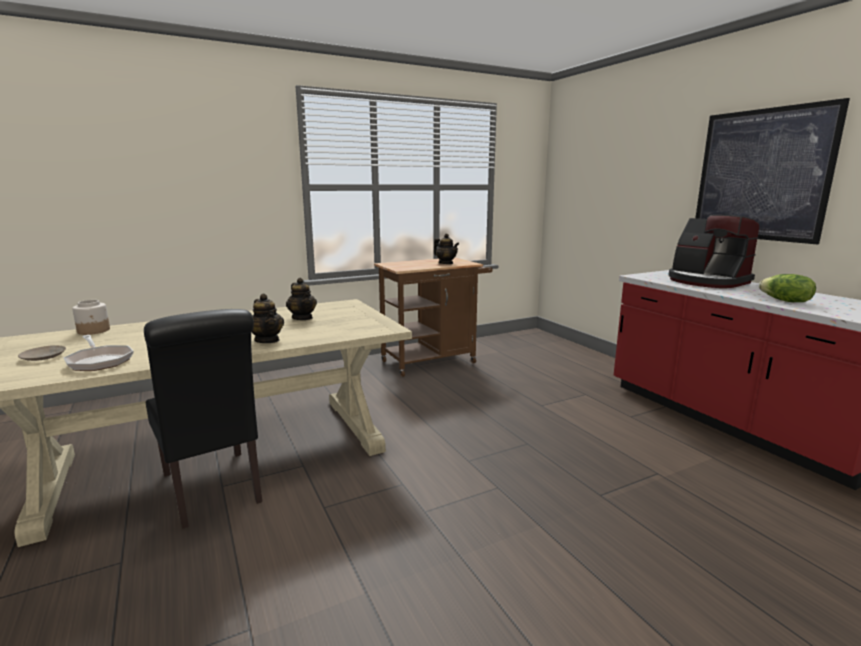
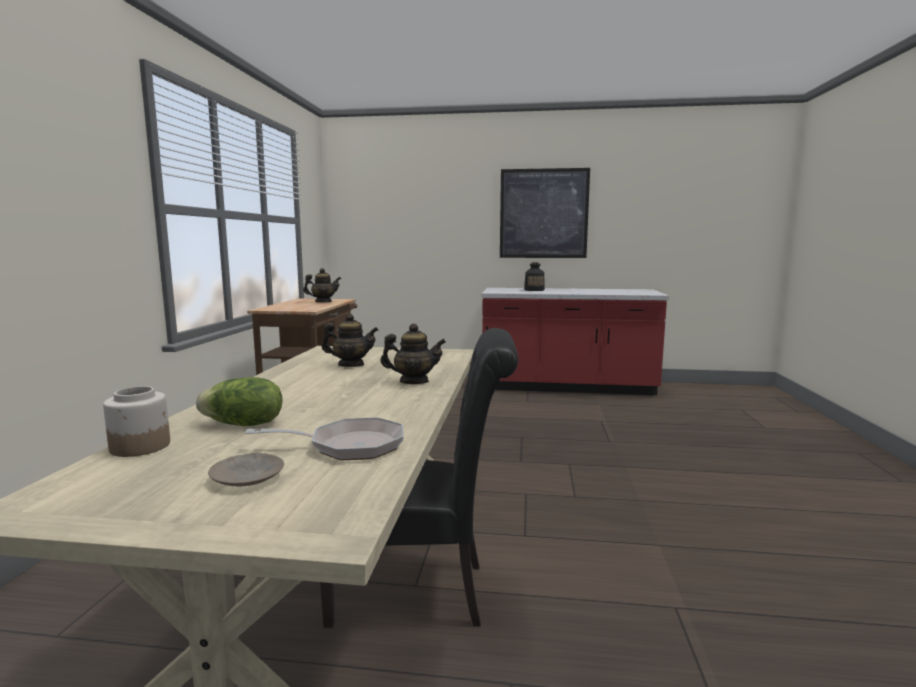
camera: 55 degrees left, 5 degrees down
(707, 281) = (534, 290): coffee machine -> bottle
(785, 301) = (602, 292): lettuce -> lettuce (244, 425)

